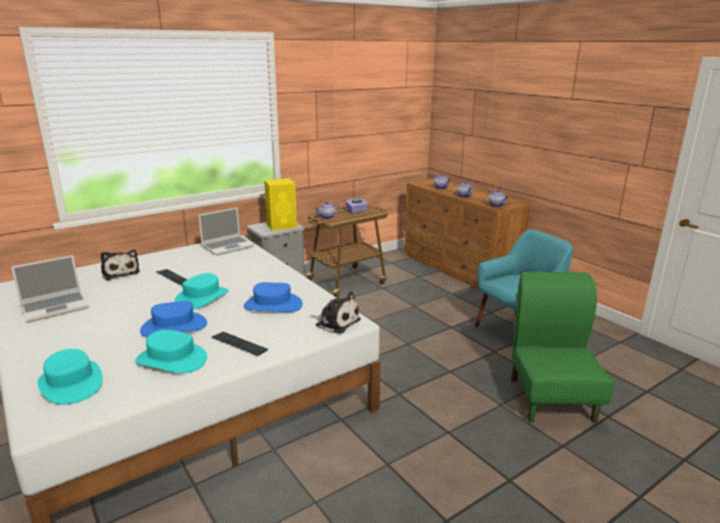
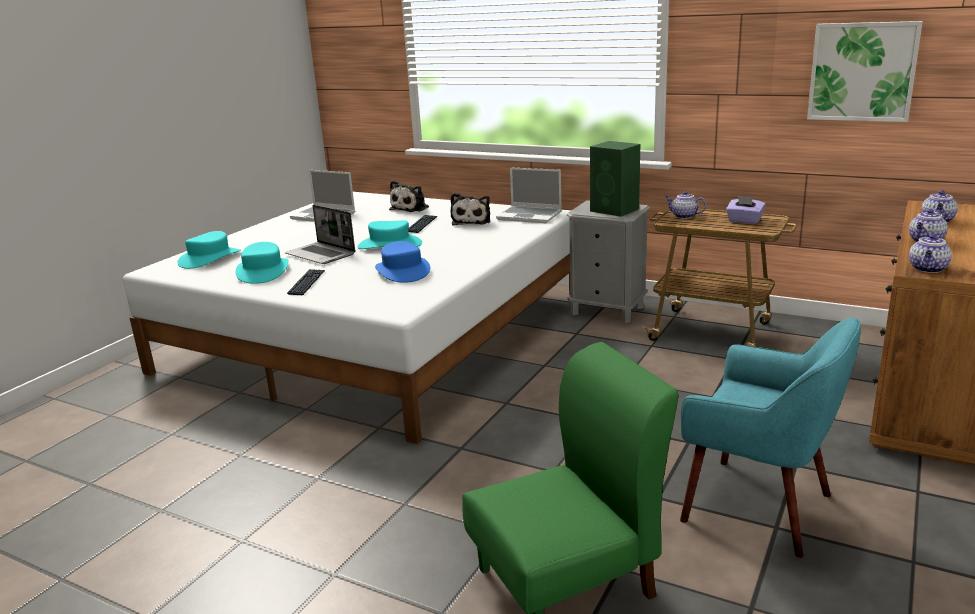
camera: 65 degrees right, 0 degrees up
(174, 327) = (322, 254): blue hat -> laptop
(282, 225) = (615, 210): yellow speaker -> green speaker
(336, 322) = (390, 304): plush toy -> plush toy (472, 221)
(373, 121) = (862, 72): none -> picture

